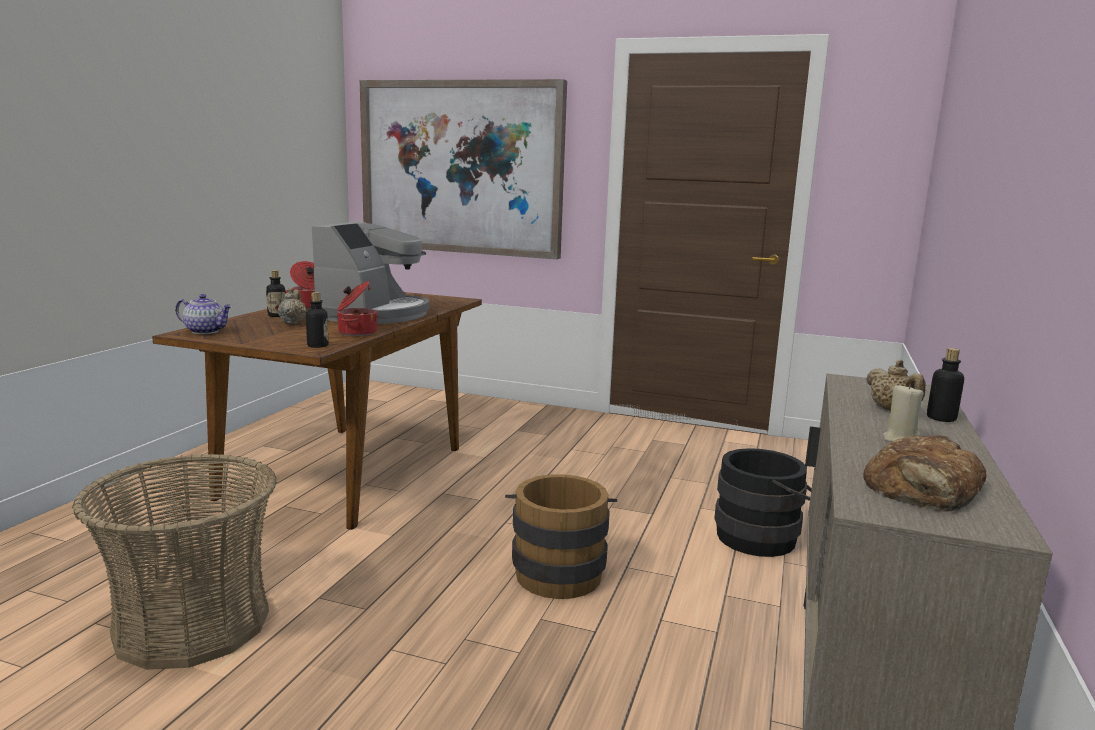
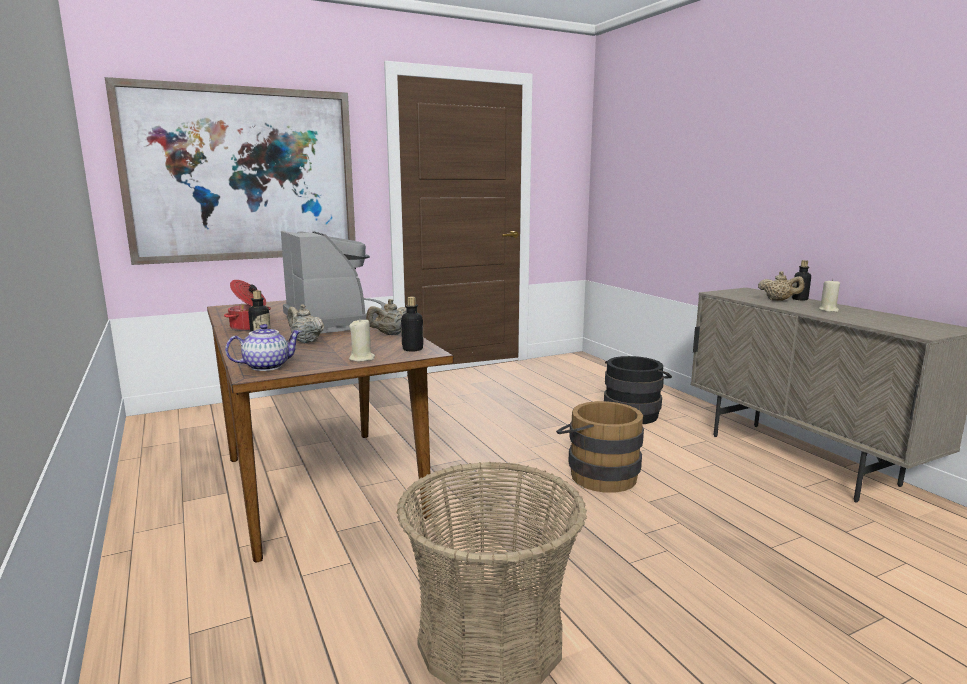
camera: 45 degrees left, 0 degrees up
(264, 342) = (362, 358): none -> beige candle
(356, 332) = (390, 334): cooking pot -> beige teapot
(924, 488) = (901, 323): bread -> none

